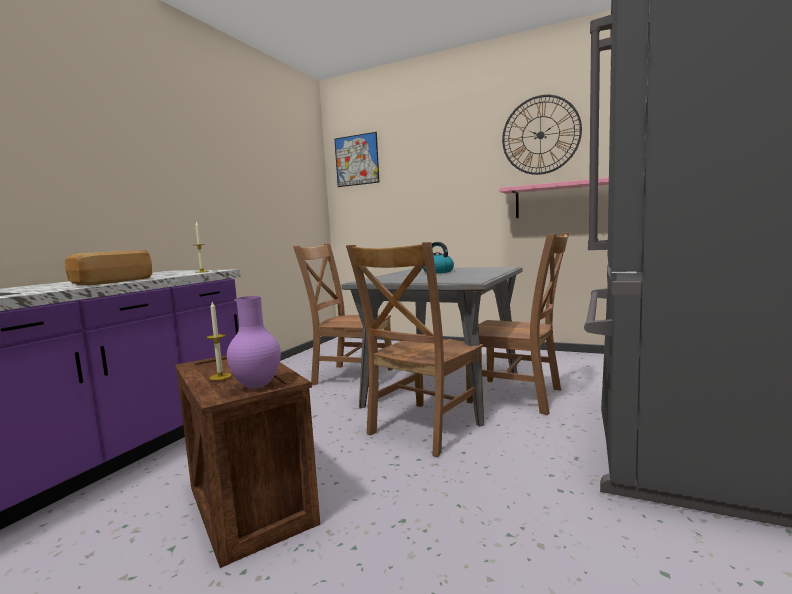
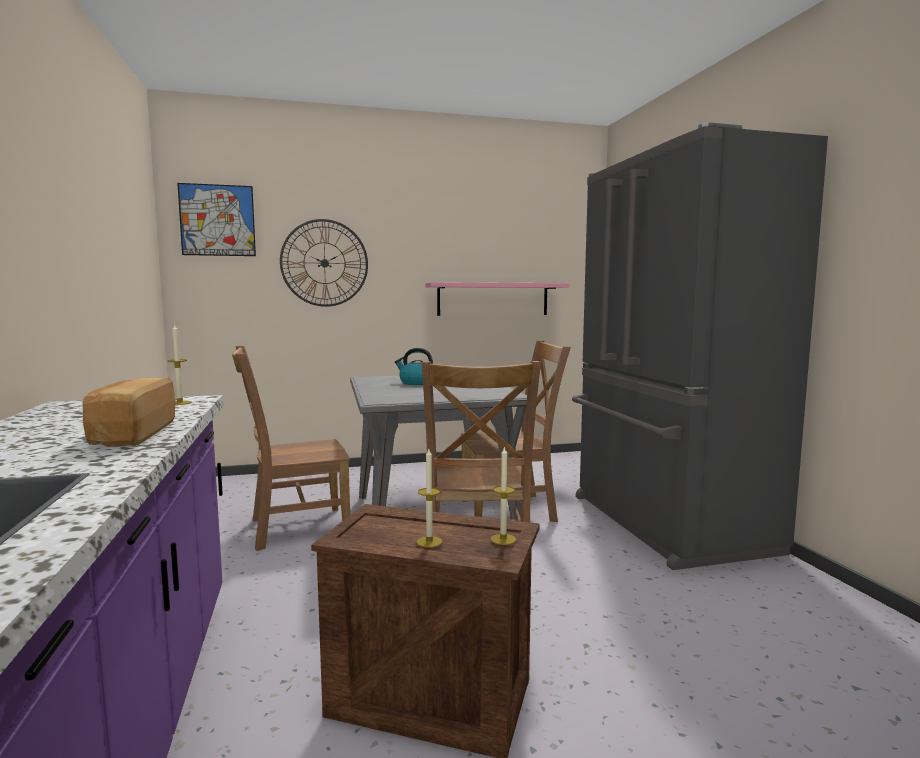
camera: 40 degrees left, 0 degrees up
(258, 386) = (503, 539): purple vase -> candle
(540, 135) = (463, 228): wall clock -> wall clock (324, 263)

